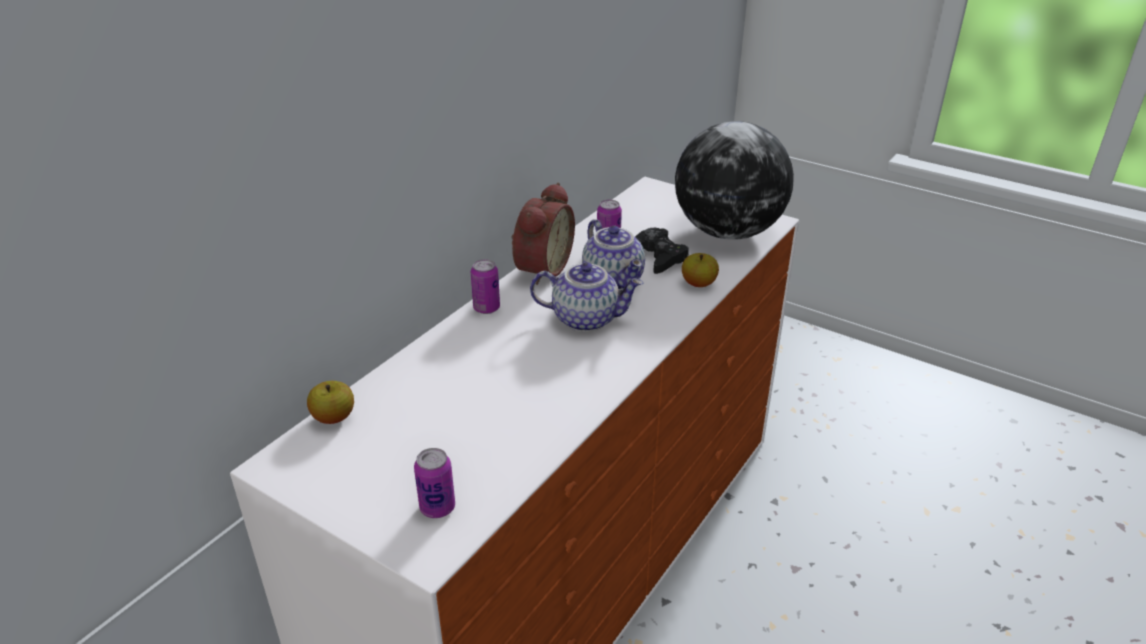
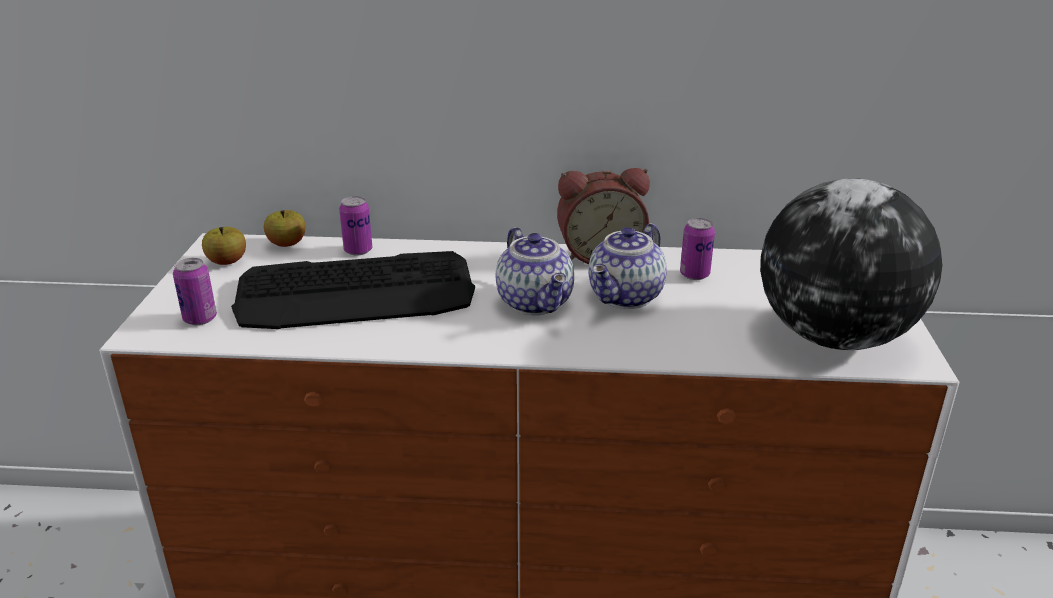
camera: 60 degrees right, 5 degrees down
(483, 400) = (357, 294): none -> keyboard
(486, 308) = (500, 252): can -> can (358, 250)
(658, 257) = (709, 309): black game controller -> none
(698, 284) = (686, 347): apple -> apple (227, 262)

